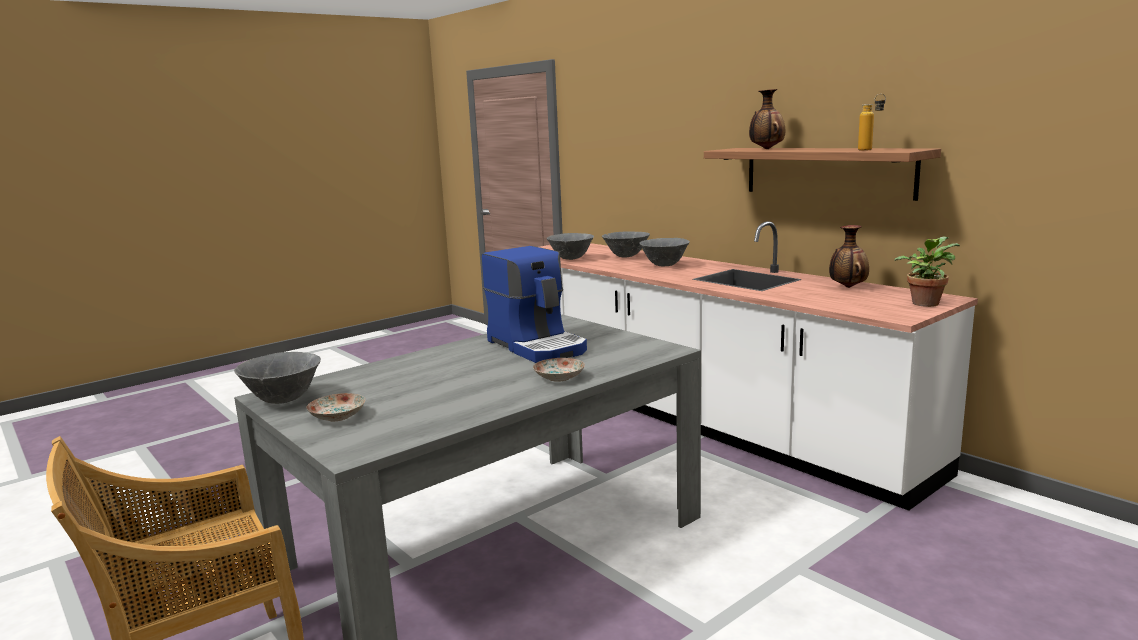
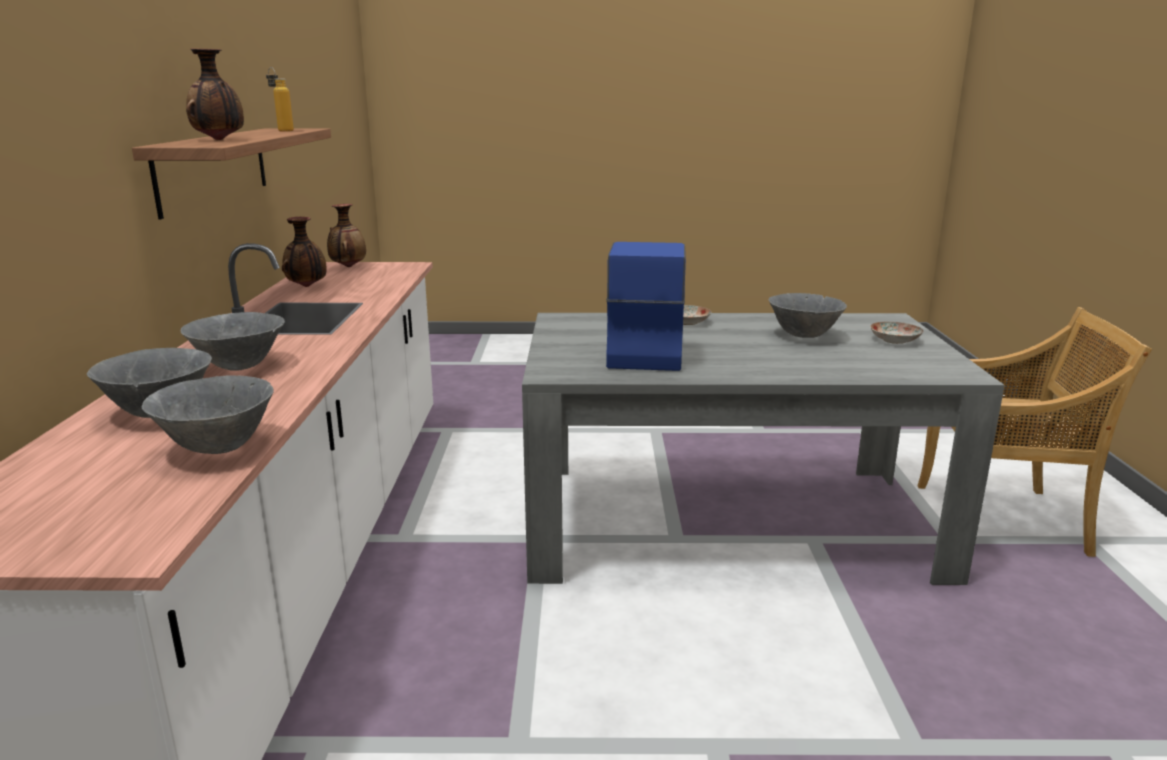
camera: 140 degrees left, 5 degrees up
(283, 400) = (946, 366): grey bowl -> grey bowl (803, 336)
(925, 303) = (348, 267): potted plant -> vase

